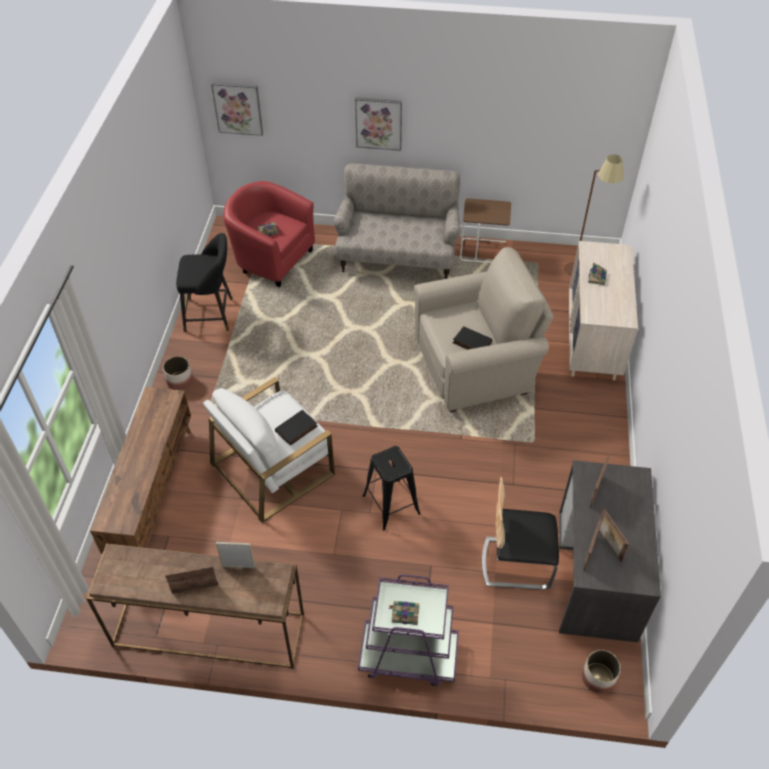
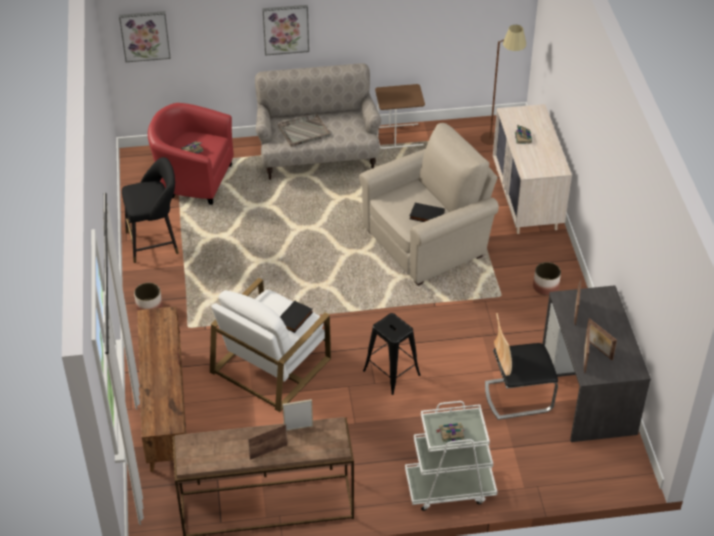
camera: 15 degrees left, 5 degrees down
(381, 230) = (303, 131): none -> grey tray
(408, 656) = (449, 487): purple cart -> white cart
(598, 678) = (613, 468): planter -> planter (545, 287)

